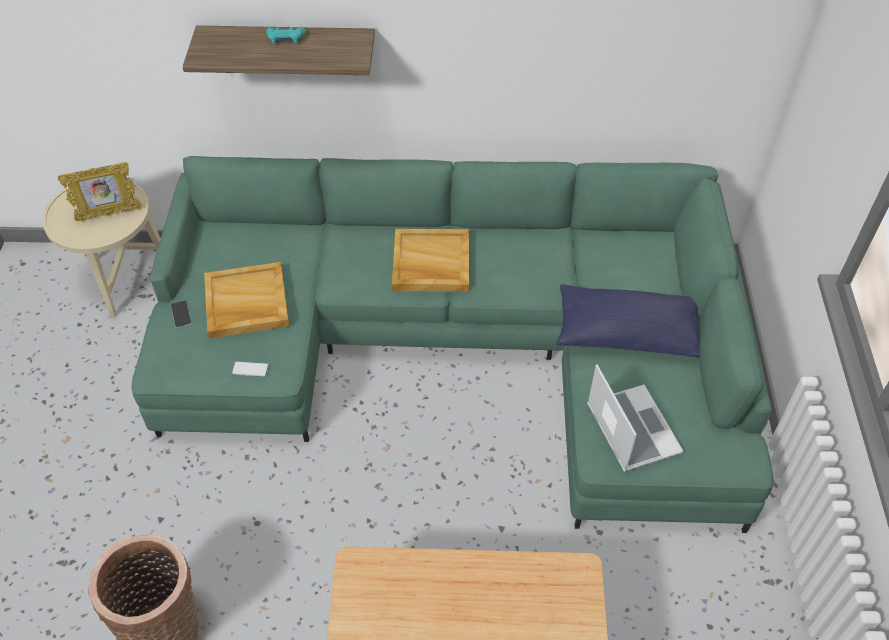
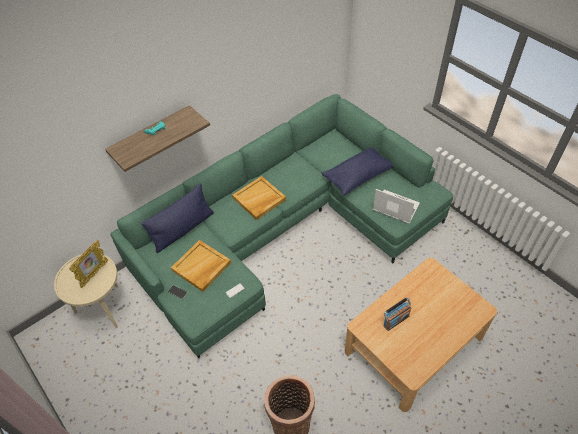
camera: 40 degrees left, 0 degrees up
(282, 234) = (183, 230): none -> blue pillow
(420, 606) = (395, 320): none -> radio

